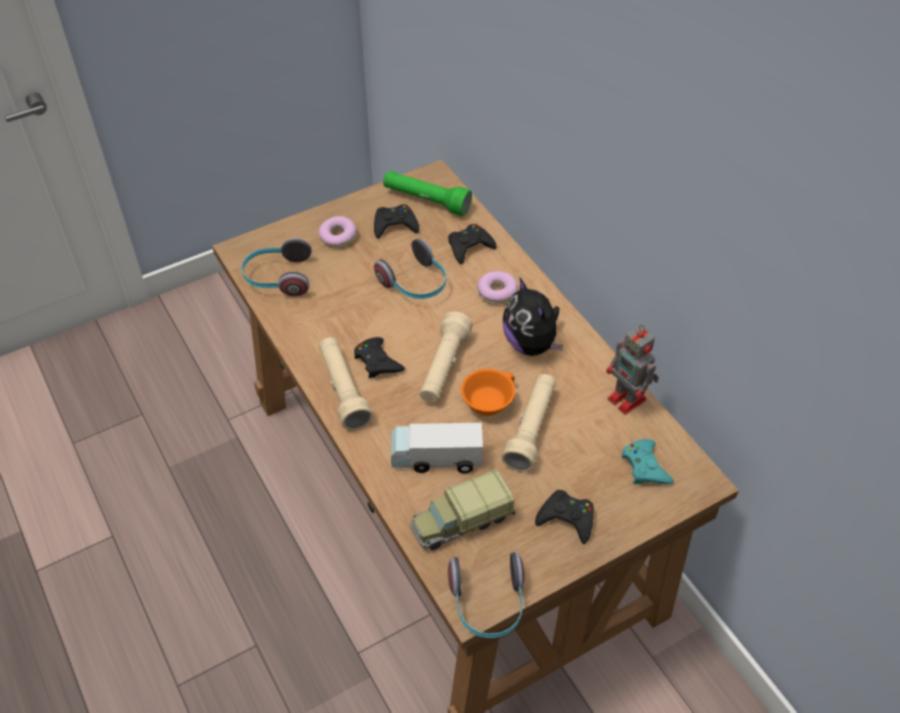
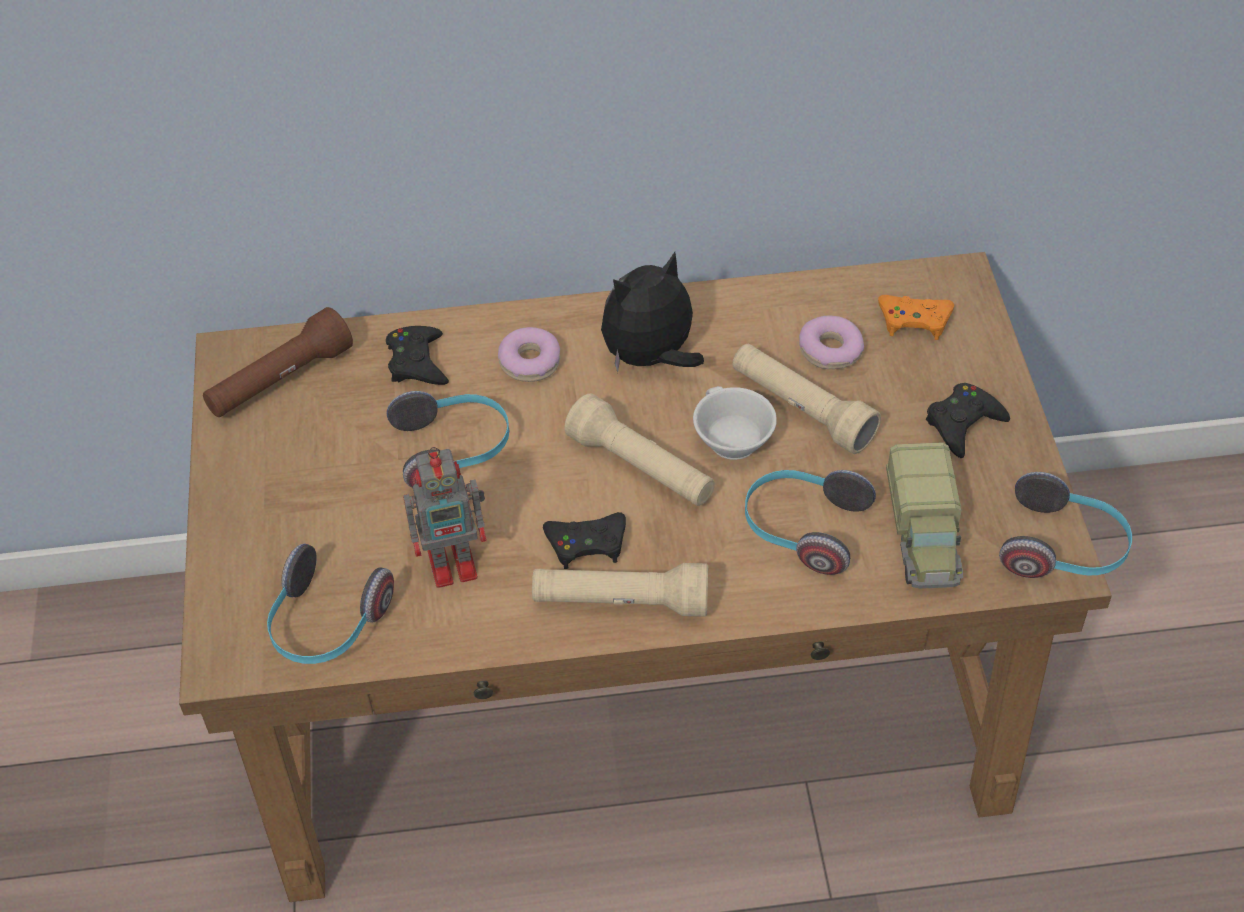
camera: 65 degrees left, 0 degrees up
(338, 237) = (284, 517): donut -> donut (830, 350)
(395, 225) = (308, 436): black game controller -> none
(426, 201) = (280, 381): green flashlight -> brown flashlight
(436, 458) = (803, 529): toy truck -> headphones
(487, 401) = (729, 440): orange cup -> white cup
(531, 344) = (651, 358): plush toy -> plush toy turned 150 degrees clockwise
(628, 400) = (801, 296): toy robot -> toy robot (455, 563)
(645, 467) = (914, 320): turquoise game controller -> orange game controller

